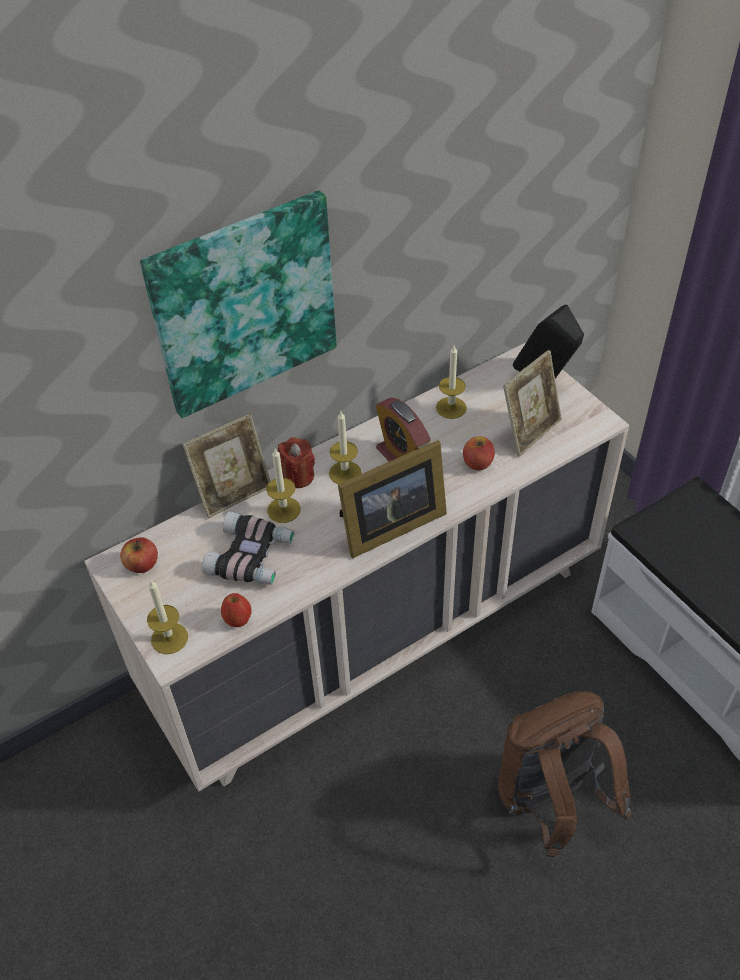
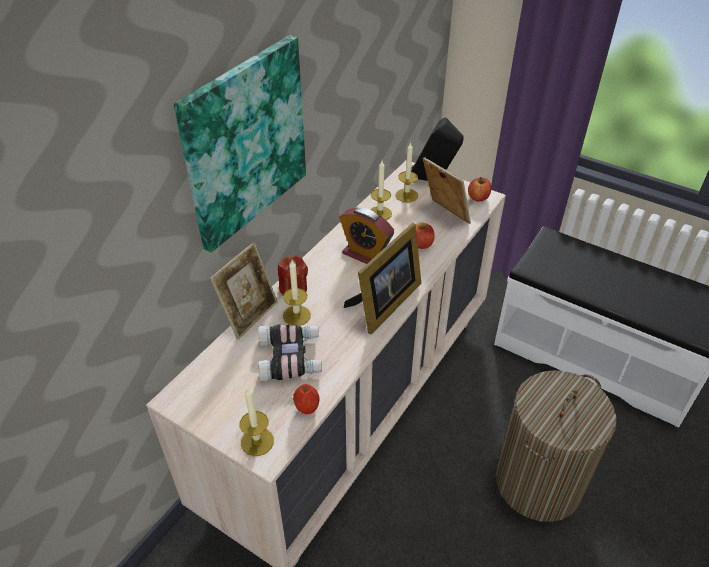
camera: 25 degrees left, 5 degrees down
(142, 564) = (201, 391): apple -> apple (478, 197)
(345, 473) = (329, 277): candle -> candle (406, 195)
(530, 431) = (444, 215): picture frame -> picture frame turned 60 degrees counterclockwise
(550, 803) = (538, 482): brown backpack -> laundry basket

